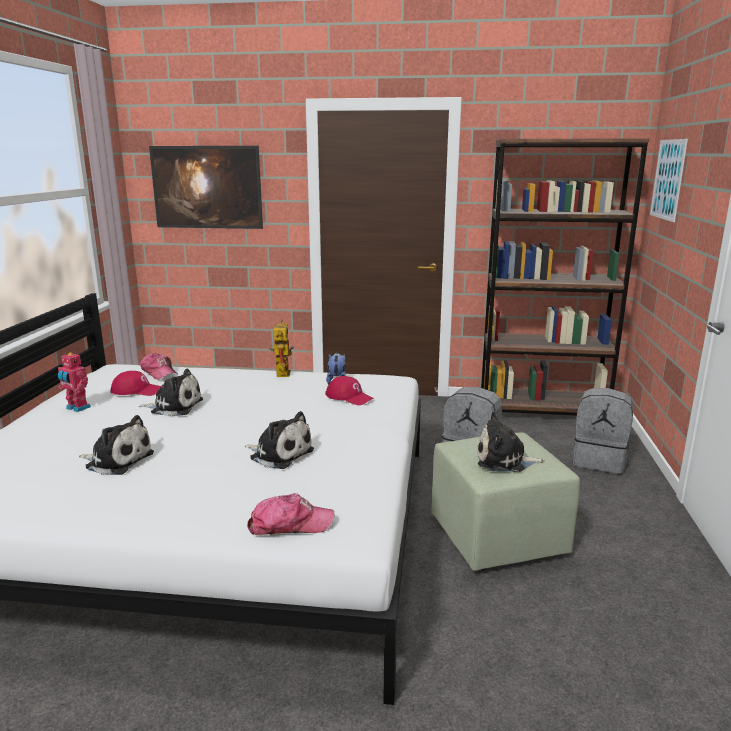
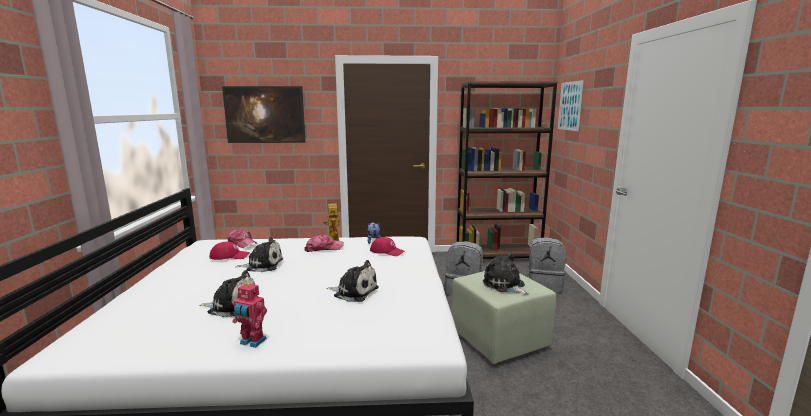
camera: 10 degrees left, 5 degrees down
(77, 408) = (185, 271): toy robot -> toy robot (252, 342)
(290, 524) = (383, 339): cap -> cap (323, 248)
(504, 460) = (505, 285): plush toy -> plush toy turned 60 degrees clockwise

